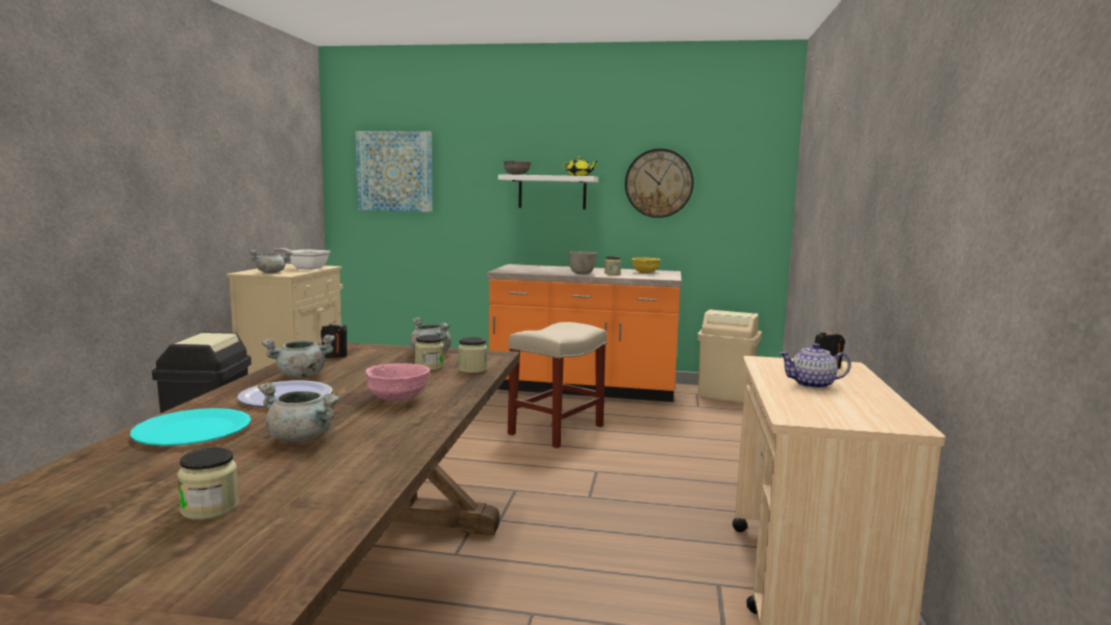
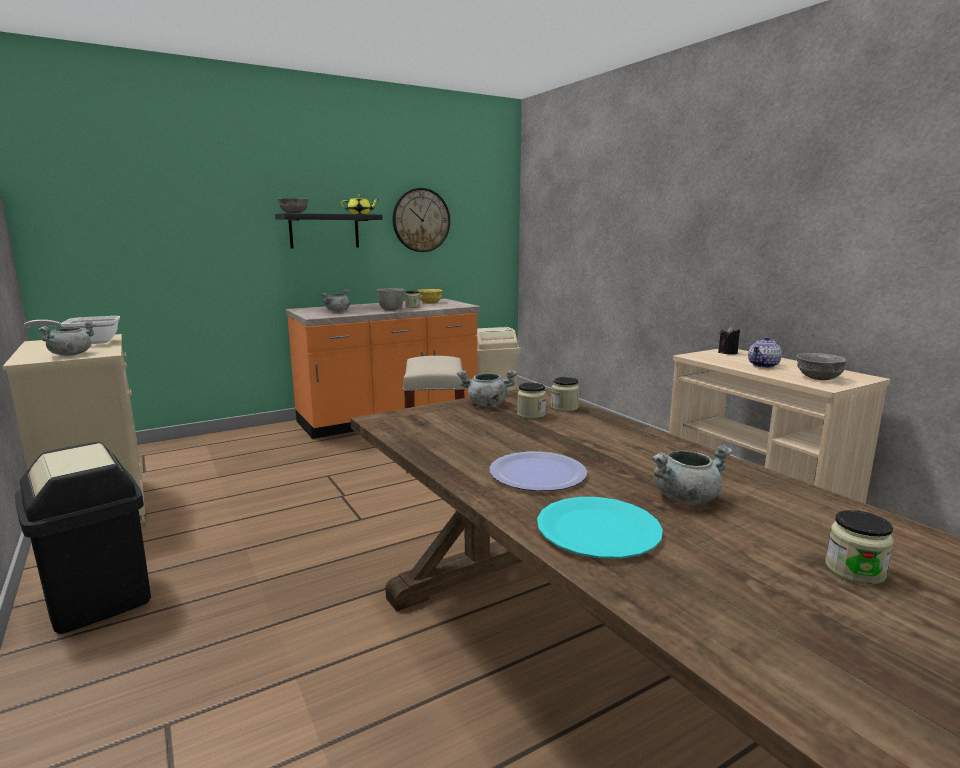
camera: 40 degrees left, 5 degrees up
(300, 376) = (471, 453): grey cooking pot -> grey cooking pot (337, 311)
(334, 356) = (422, 427): black candle -> none
(395, 171) = (127, 210): picture -> none
(397, 398) = (612, 445): pink bowl -> none
(552, 192) = (324, 231): white shelf -> black shelf
(828, 410) = (819, 378): none -> grey bowl

